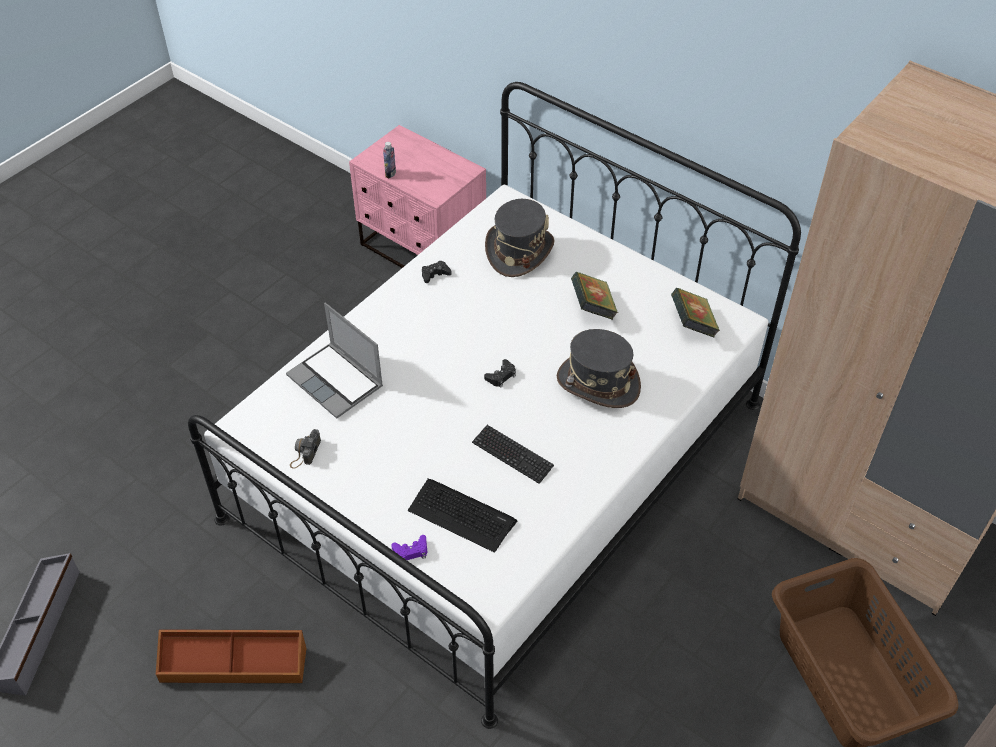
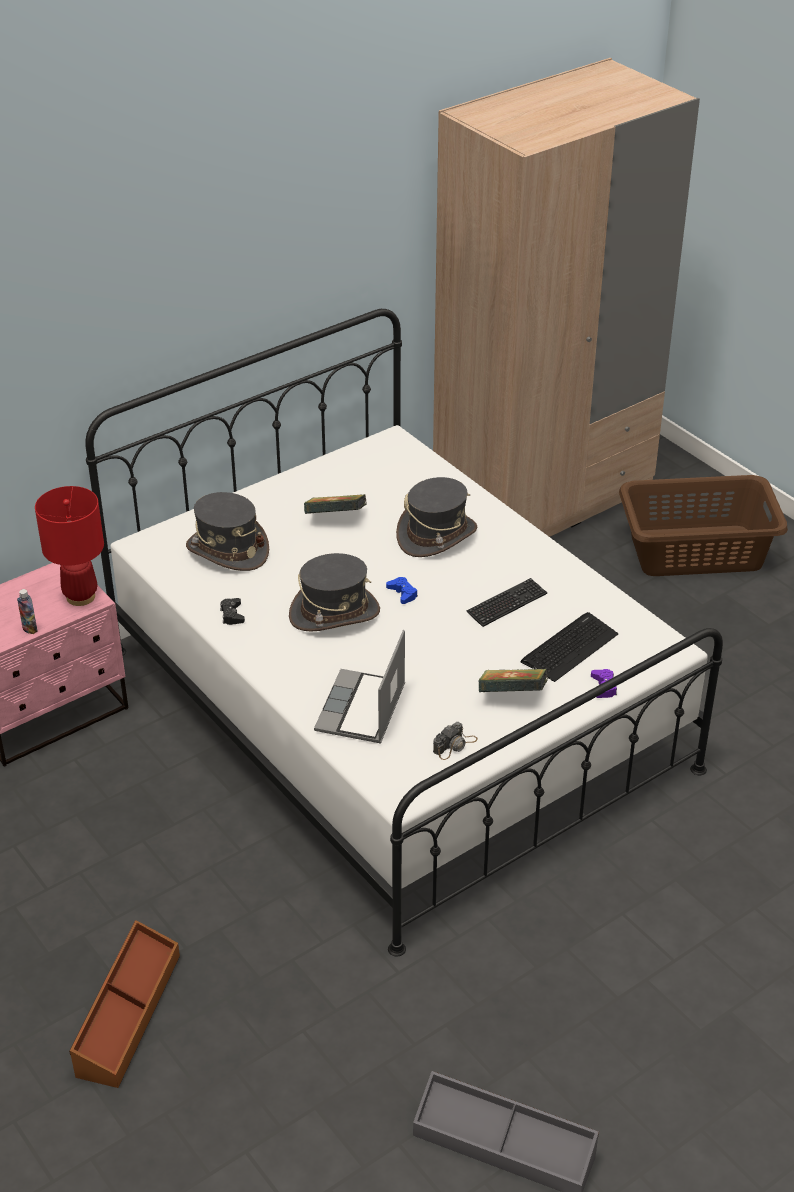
camera: 75 degrees left, 10 degrees down
(234, 663) = (594, 955): brown storage box -> brown storage box (127, 1014)
(305, 452) = (455, 745): camera -> camera turned 75 degrees counterclockwise
(337, 381) = (362, 710): laptop -> laptop turned 135 degrees clockwise
(437, 188) = (80, 597): none -> red table lamp
(457, 336) = (334, 613): none -> grey hat
(501, 376) = (402, 593): black game controller -> blue game controller
(692, 324) = (386, 466): book -> book (512, 696)

